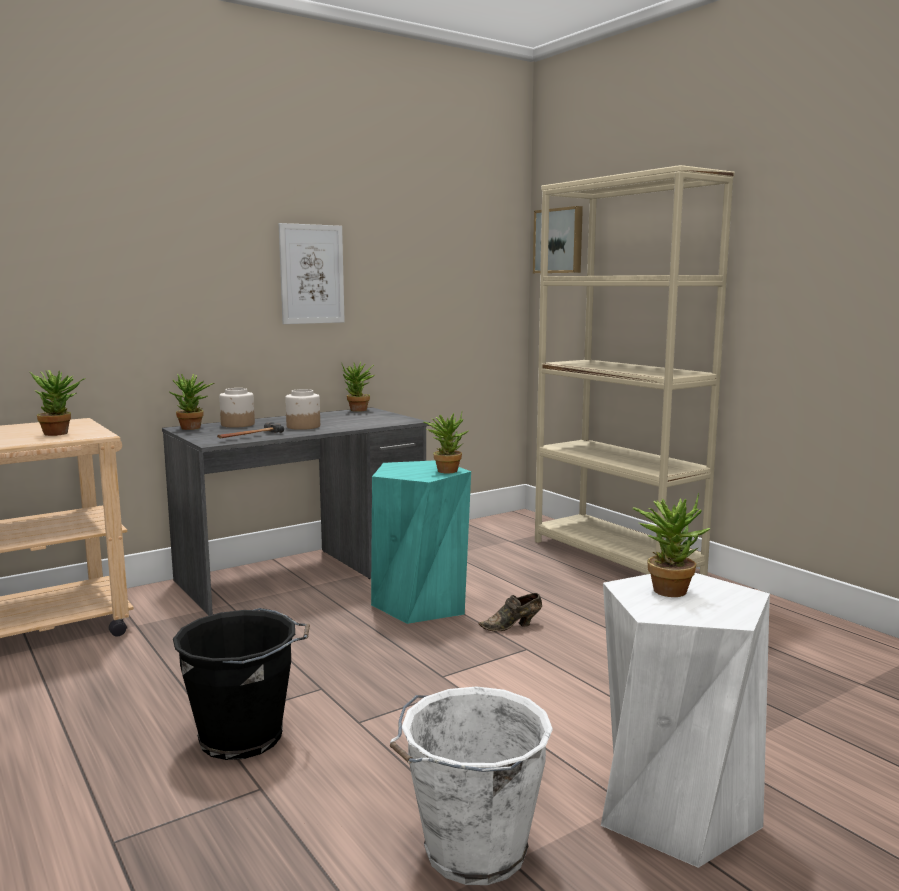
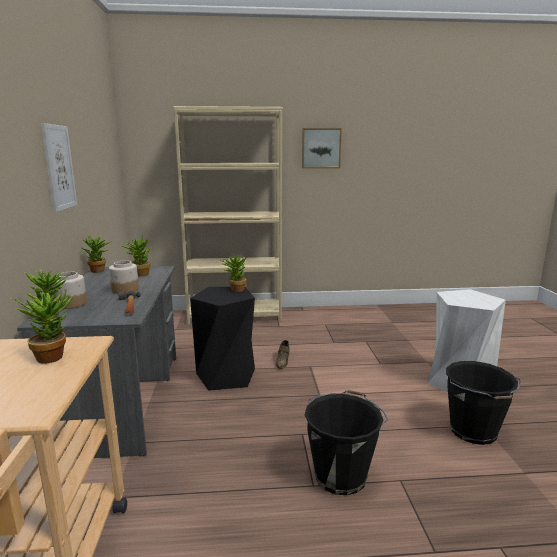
camera: 60 degrees left, 5 degrees up
(421, 604) = (226, 376): turquoise stool -> black stool
(471, 852) = (474, 432): white bucket -> black bucket
(559, 241) = (149, 140): picture -> picture (321, 148)
(667, 588) = (460, 298): potted plant -> potted plant (139, 274)

